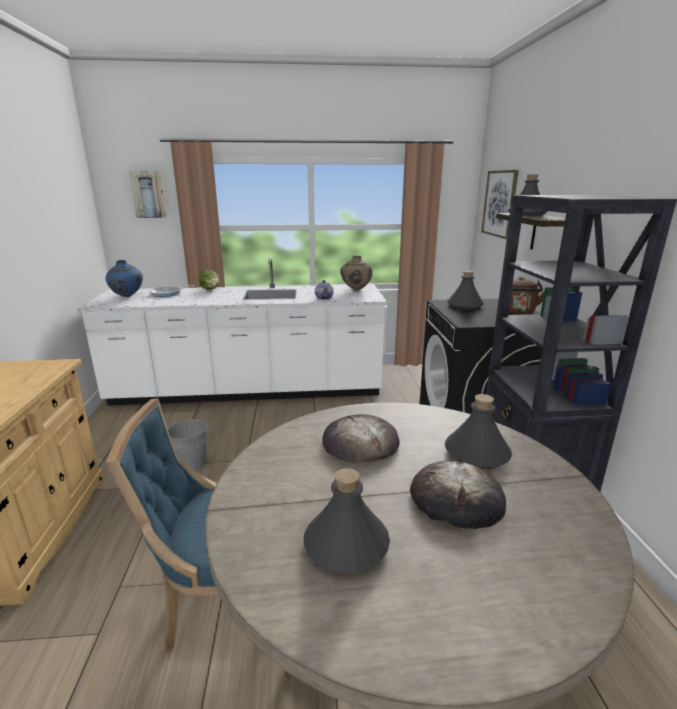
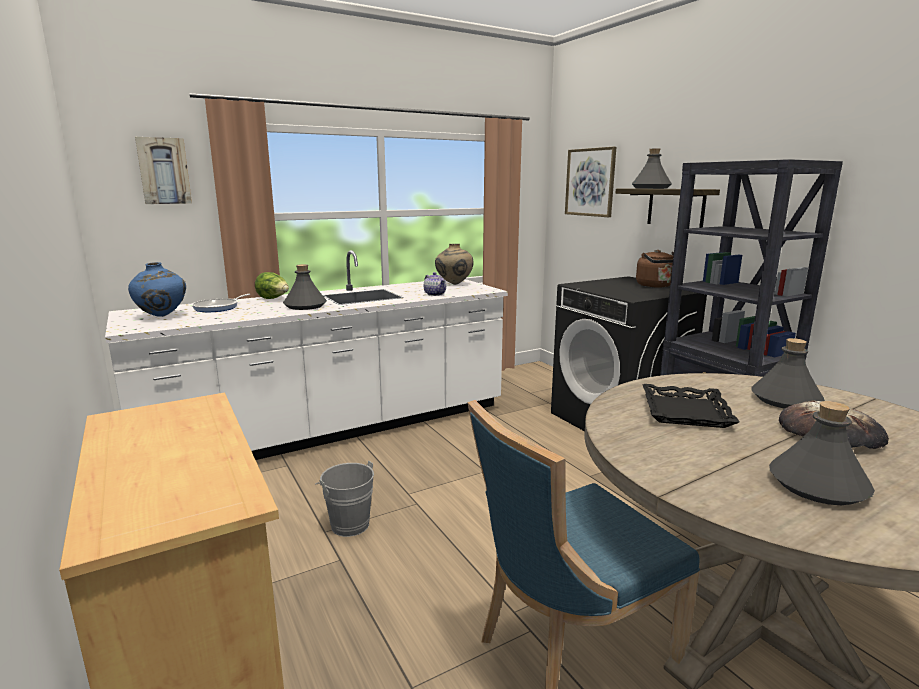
camera: 25 degrees left, 5 degrees down
(360, 442) = (684, 412): bread -> black tray
(464, 306) = (603, 285): grey bottle -> grey bottle (305, 306)

